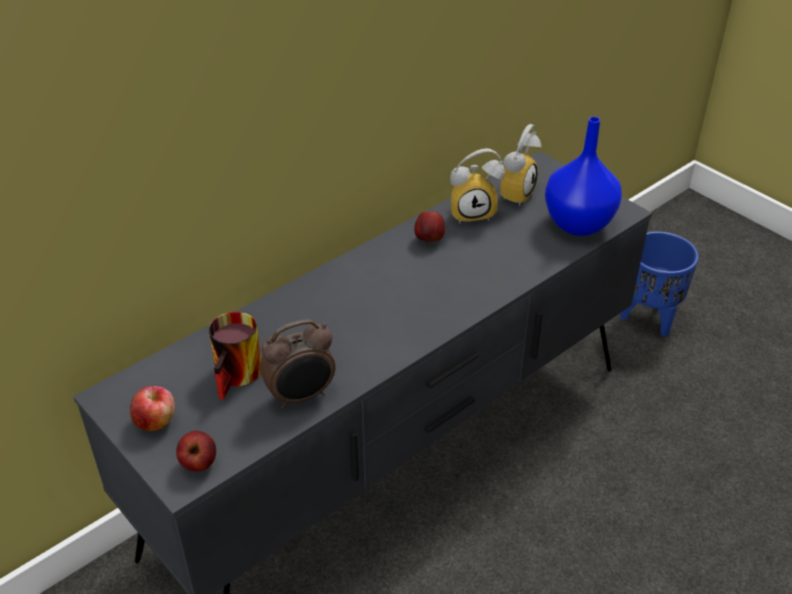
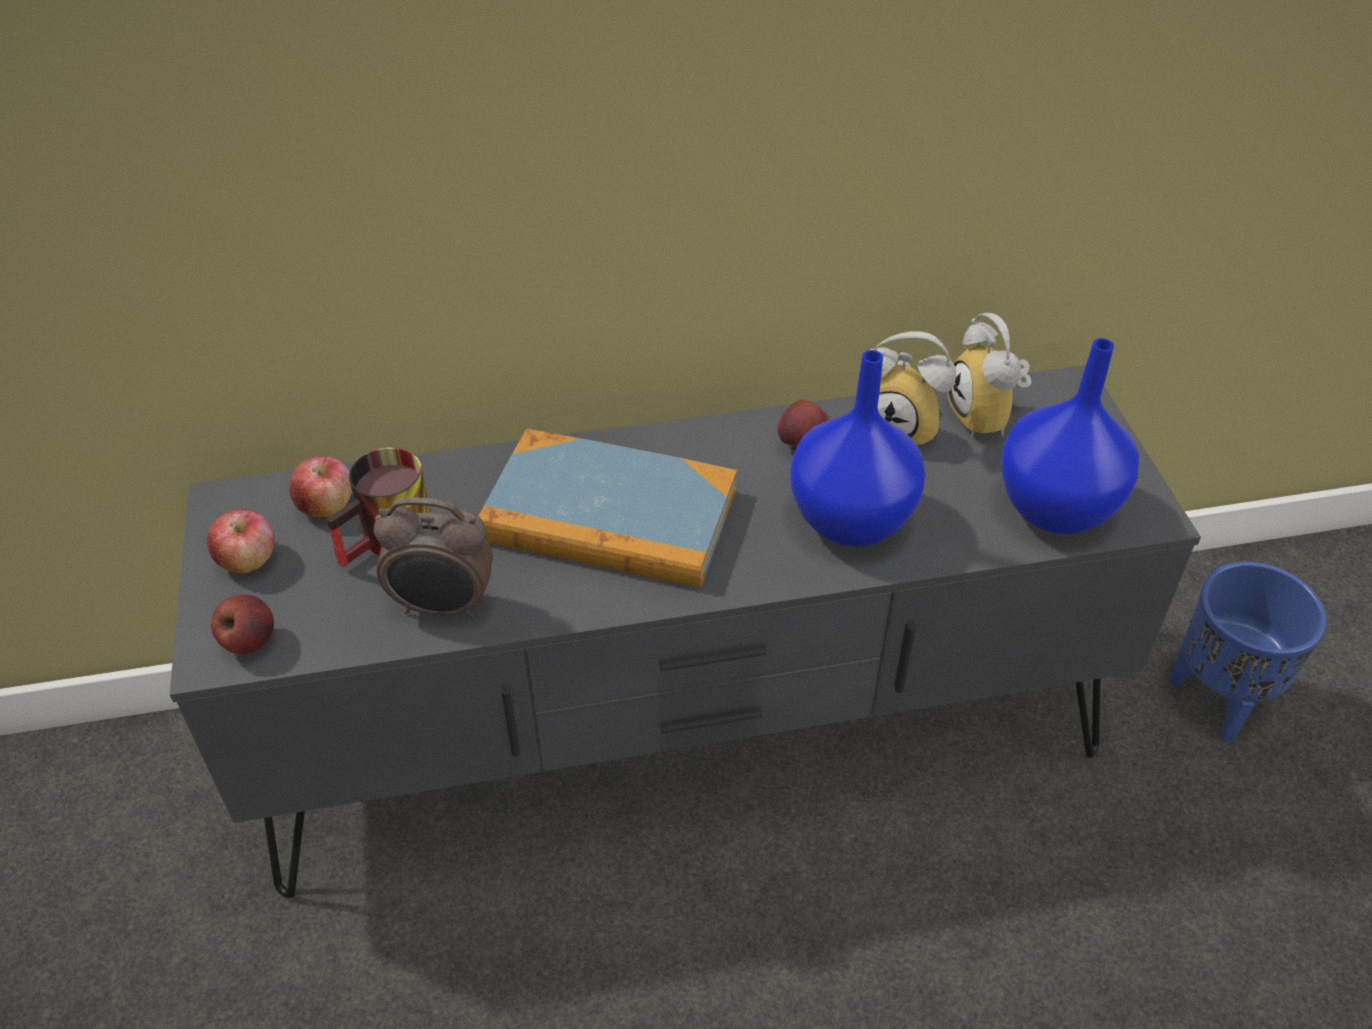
camera: 30 degrees right, 5 degrees up
(179, 372) = (326, 505): none -> apple
(355, 313) = (609, 516): none -> book
(485, 268) = (850, 522): none -> blue vase
(512, 193) = (988, 418): alarm clock -> alarm clock turned 105 degrees clockwise

